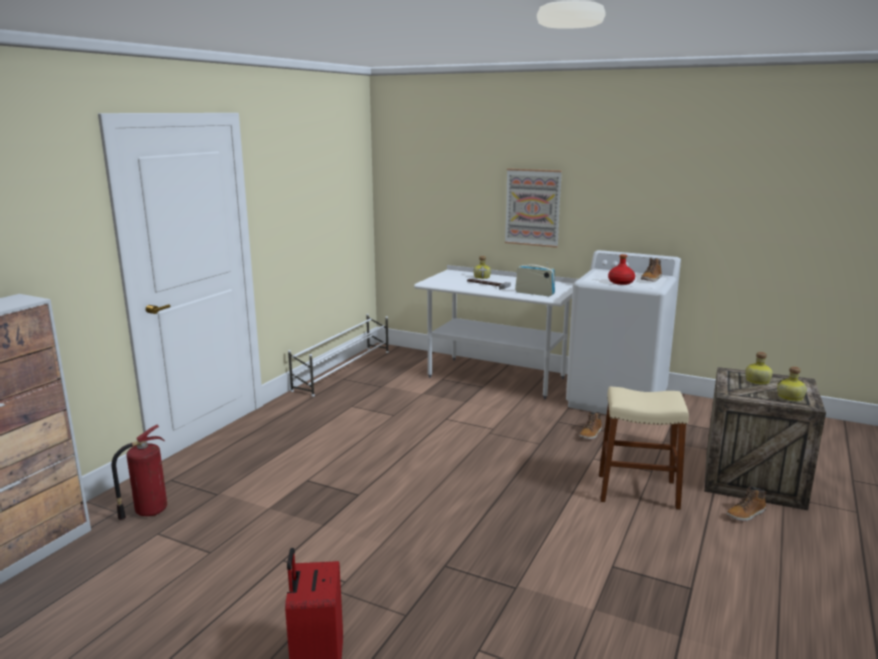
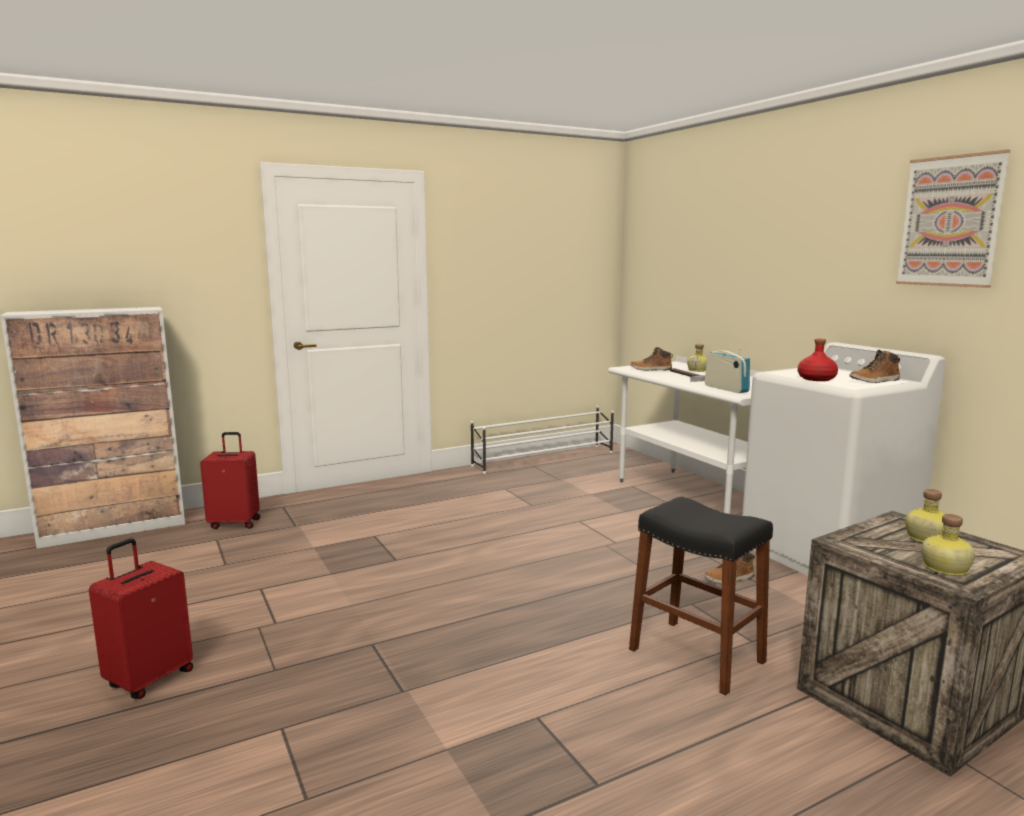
camera: 35 degrees right, 5 degrees down
(148, 511) = (235, 523): fire extinguisher -> red suitcase
(533, 207) = (767, 285): picture -> picture (950, 221)
(637, 491) = (696, 655): beige stool -> black stool
(746, 514) = (824, 739): boot -> boot (650, 369)

